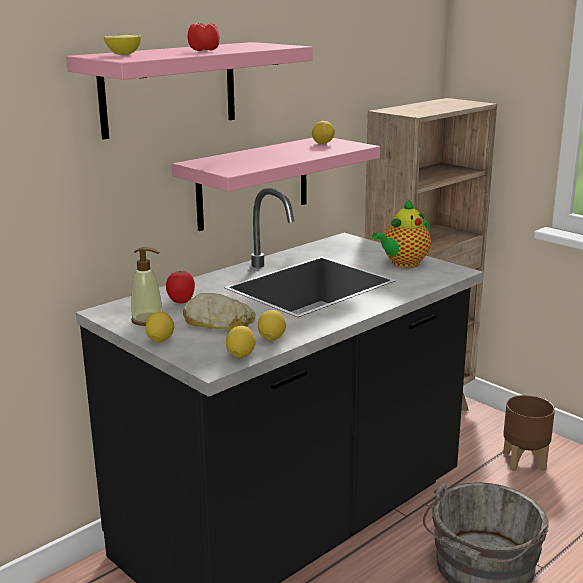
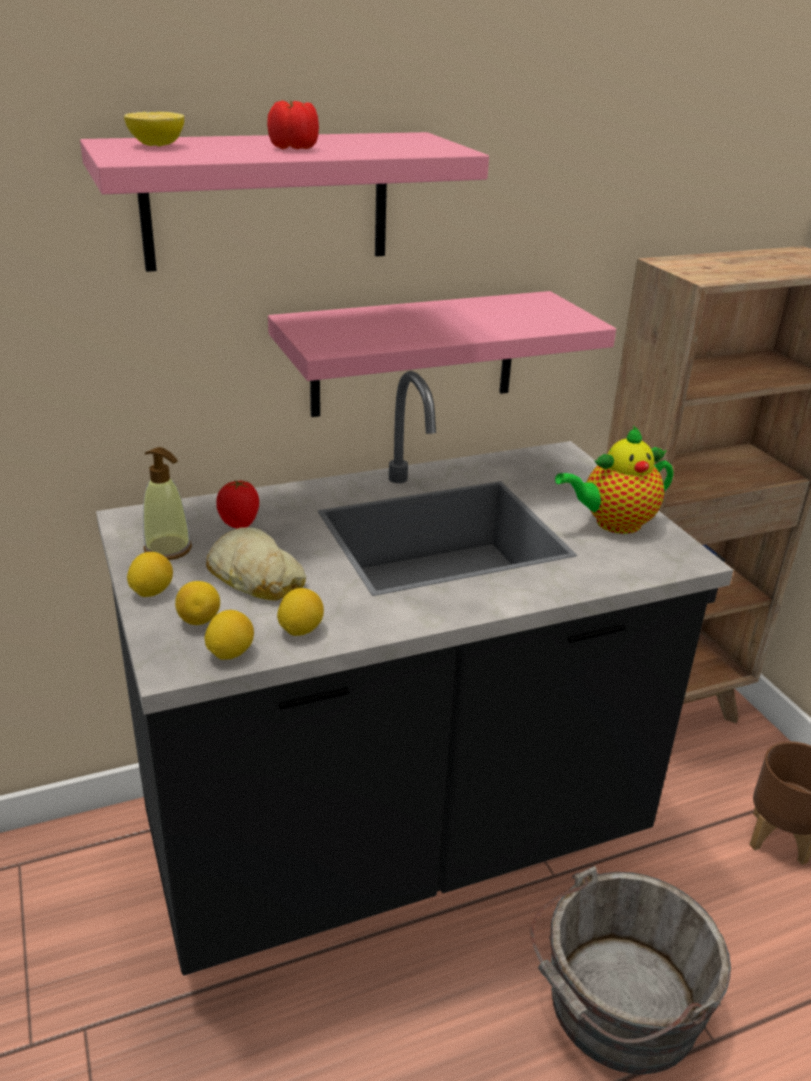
camera: 20 degrees right, 10 degrees up
(323, 144) = (529, 309): lemon -> lemon (199, 620)

